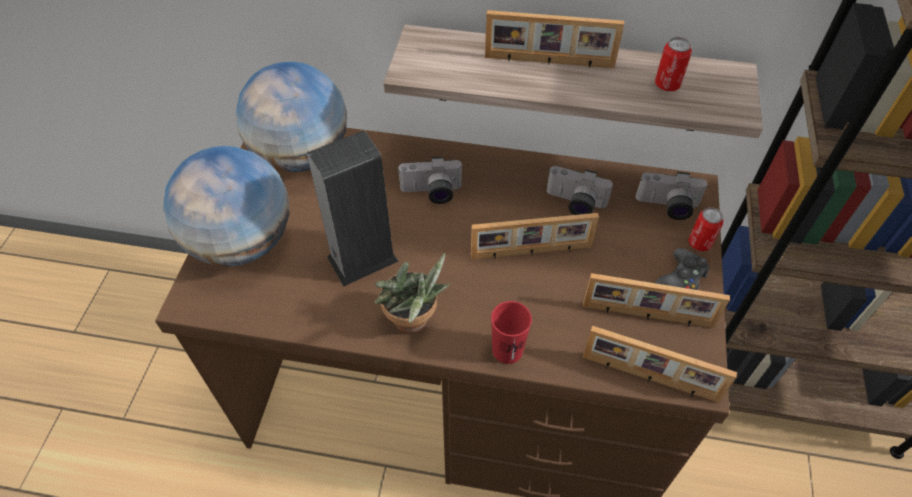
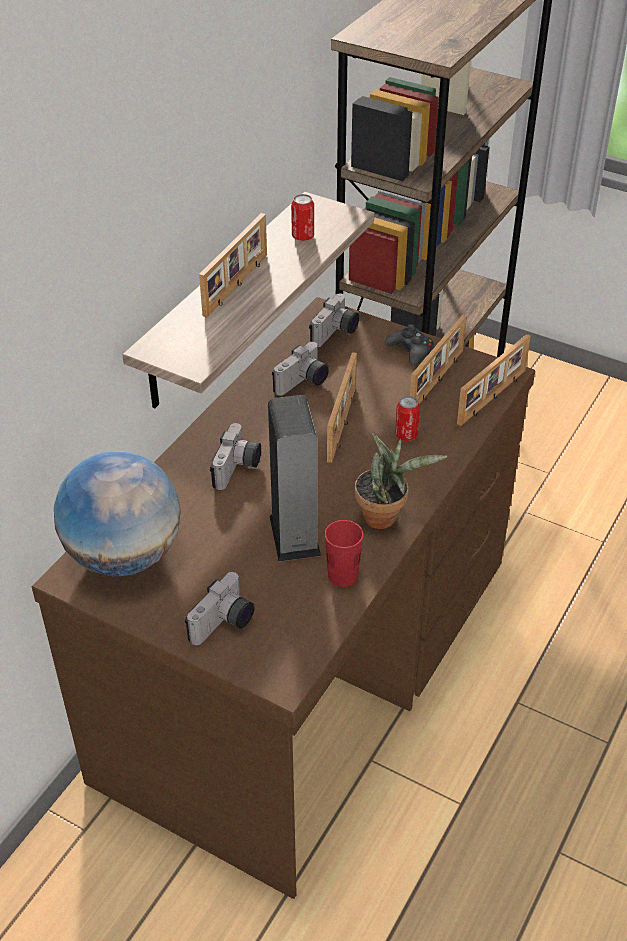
camera: 70 degrees left, 10 degrees down
(242, 242) = (224, 624): globe -> camera
(507, 350) = (437, 466): red cup -> red cup (343, 576)
(699, 243) = (381, 330): can -> can (406, 435)

